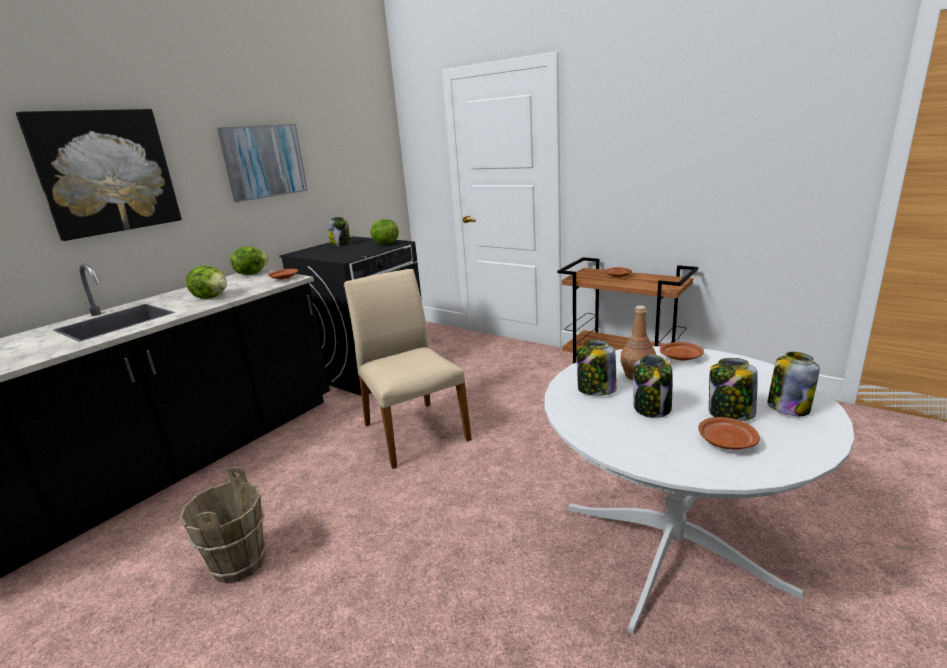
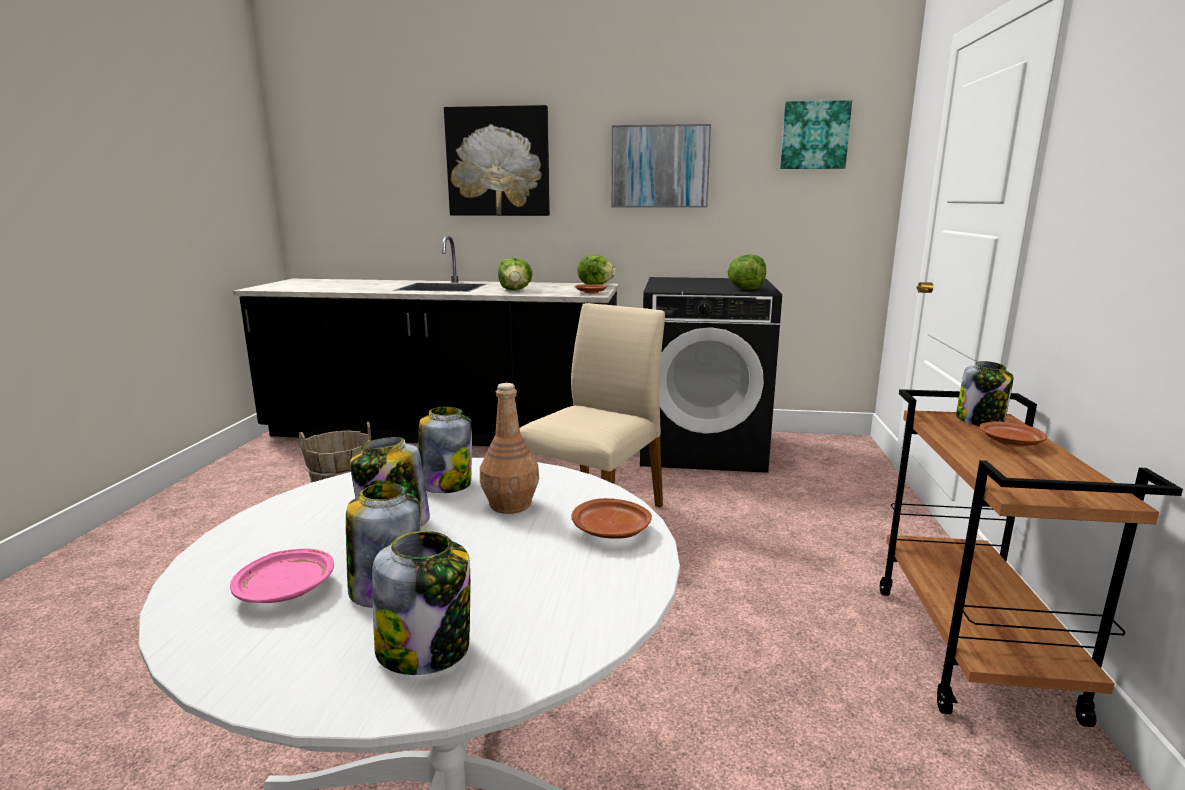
camera: 60 degrees right, 5 degrees down
(341, 244) = (720, 281): jar -> jar (980, 421)
(355, 130) = (814, 135): none -> picture
(726, 441) = (286, 589): brown plate -> pink plate

